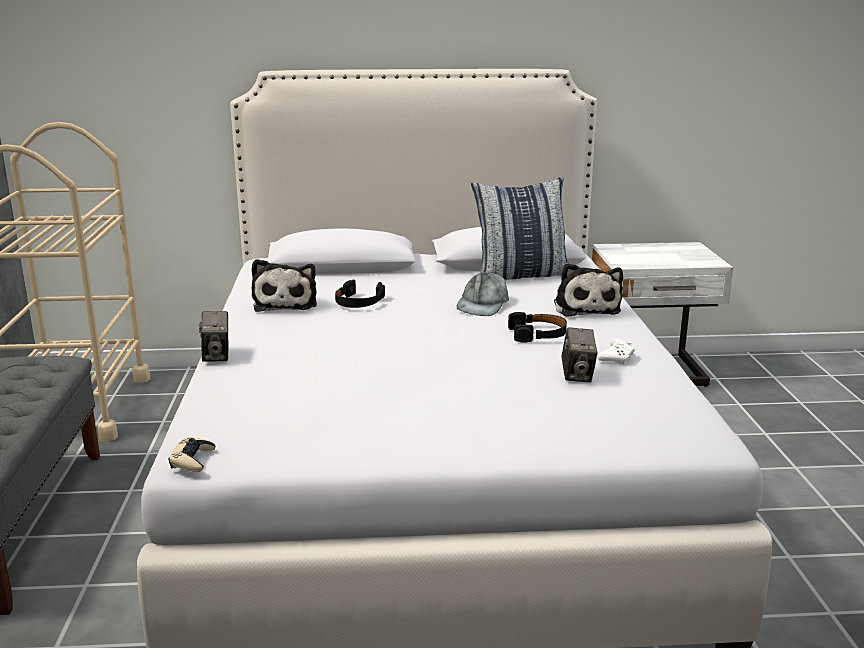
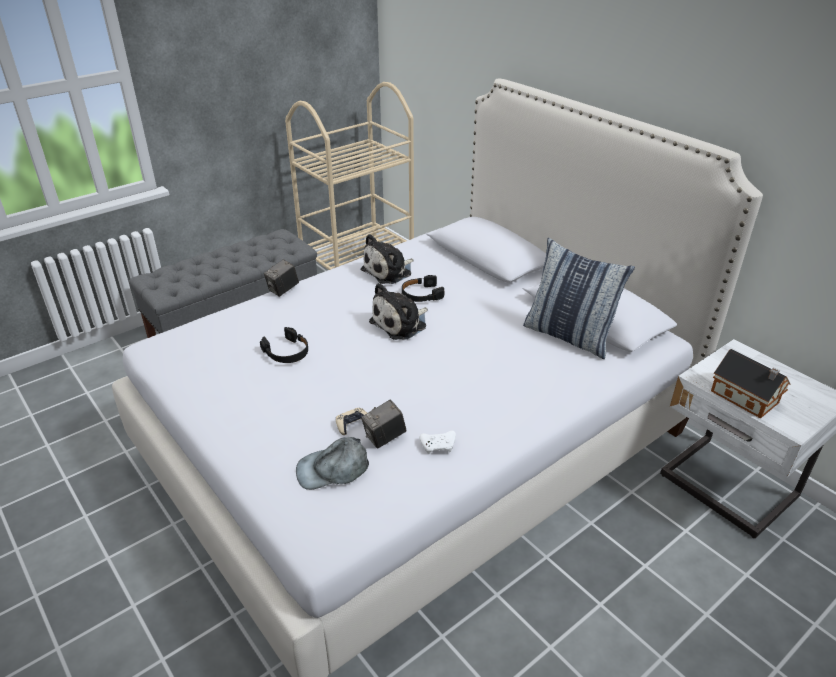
camera: 55 degrees right, 15 degrees up
(192, 460) = (148, 347): beige game controller -> beige game controller (353, 424)
(482, 304) = (480, 343): grey cap -> grey cap (333, 469)
(538, 334) = (446, 391): black headphones -> black headphones (287, 352)
(585, 307) = (535, 393): plush toy -> plush toy (401, 324)
(667, 262) = (746, 398): none -> toy house

